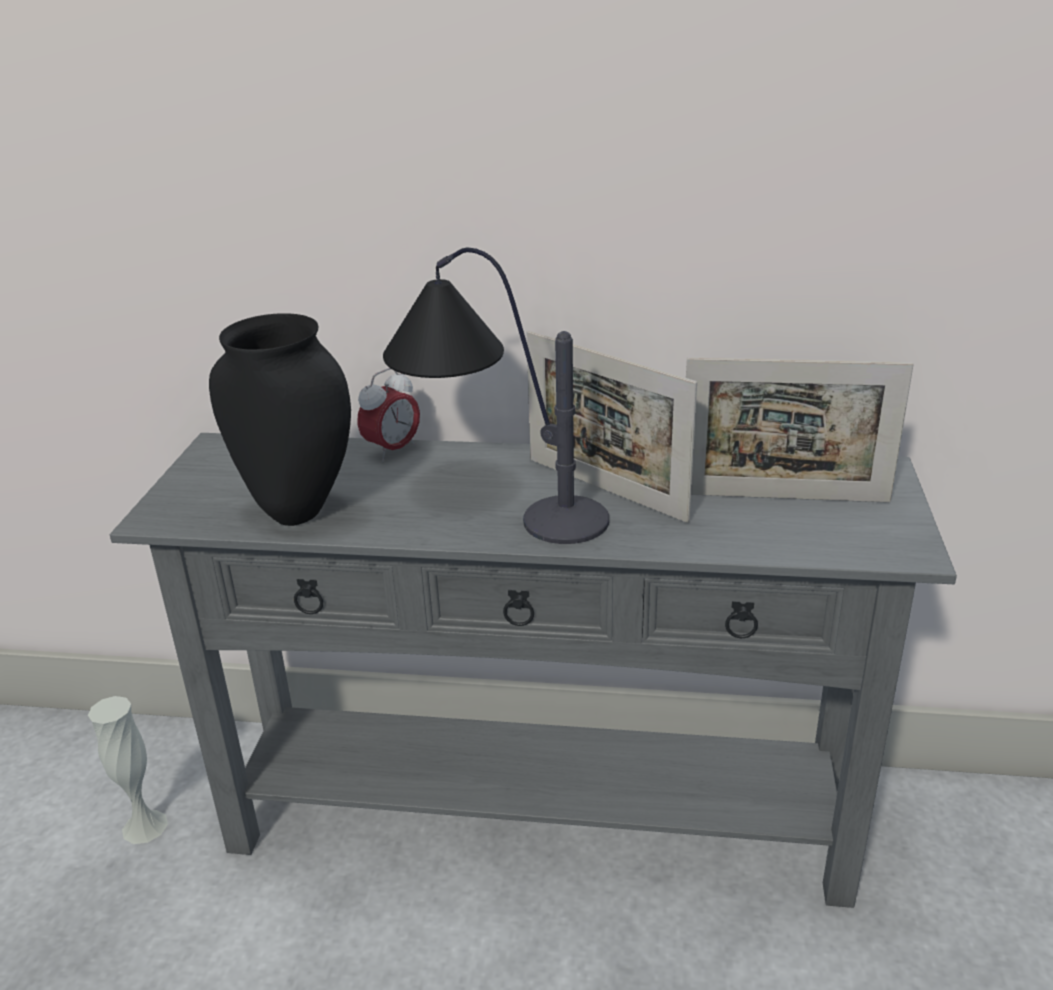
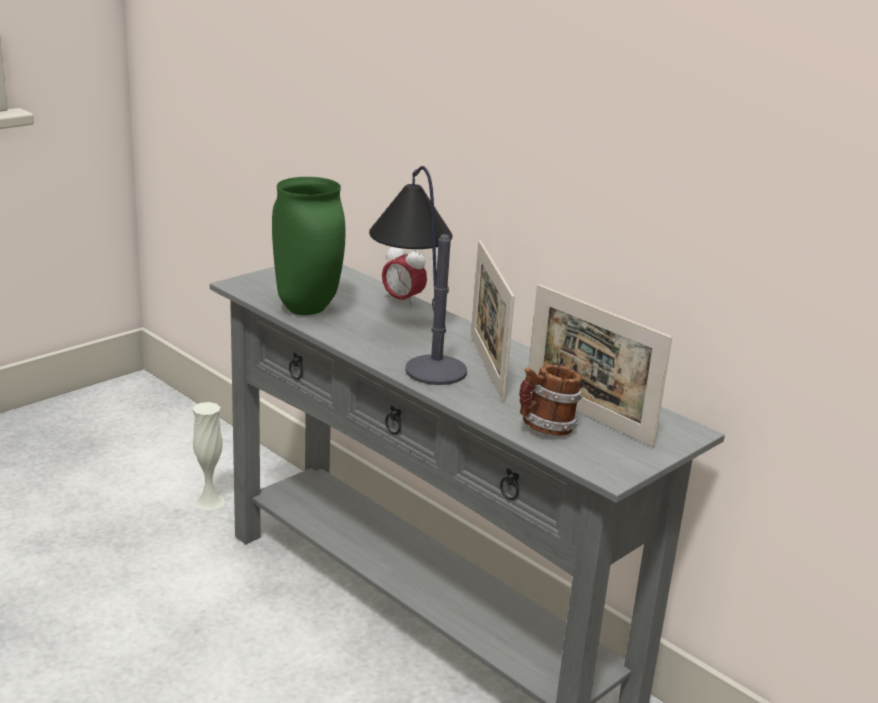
camera: 35 degrees right, 5 degrees down
(296, 513) = (305, 309): black vase -> green vase
(392, 450) = (402, 301): alarm clock -> alarm clock turned 45 degrees clockwise
(777, 533) = (545, 429): none -> mug

